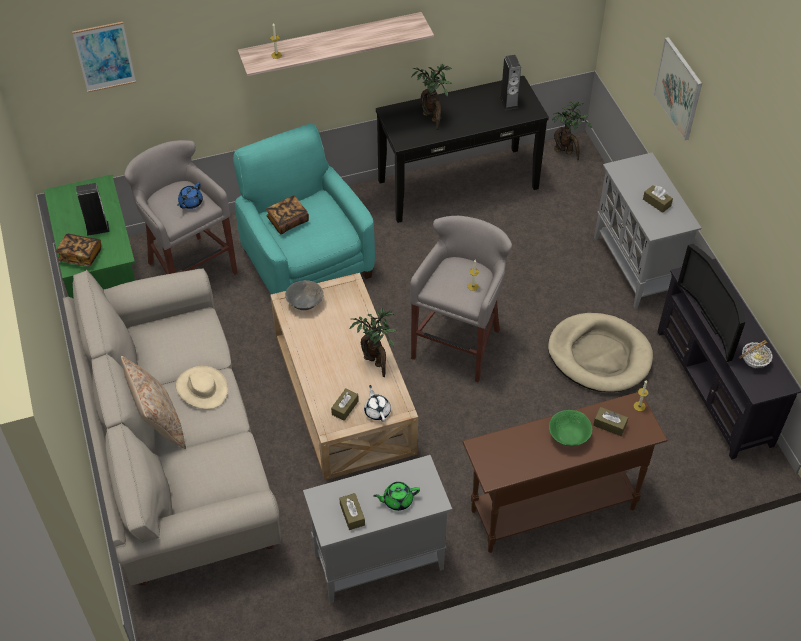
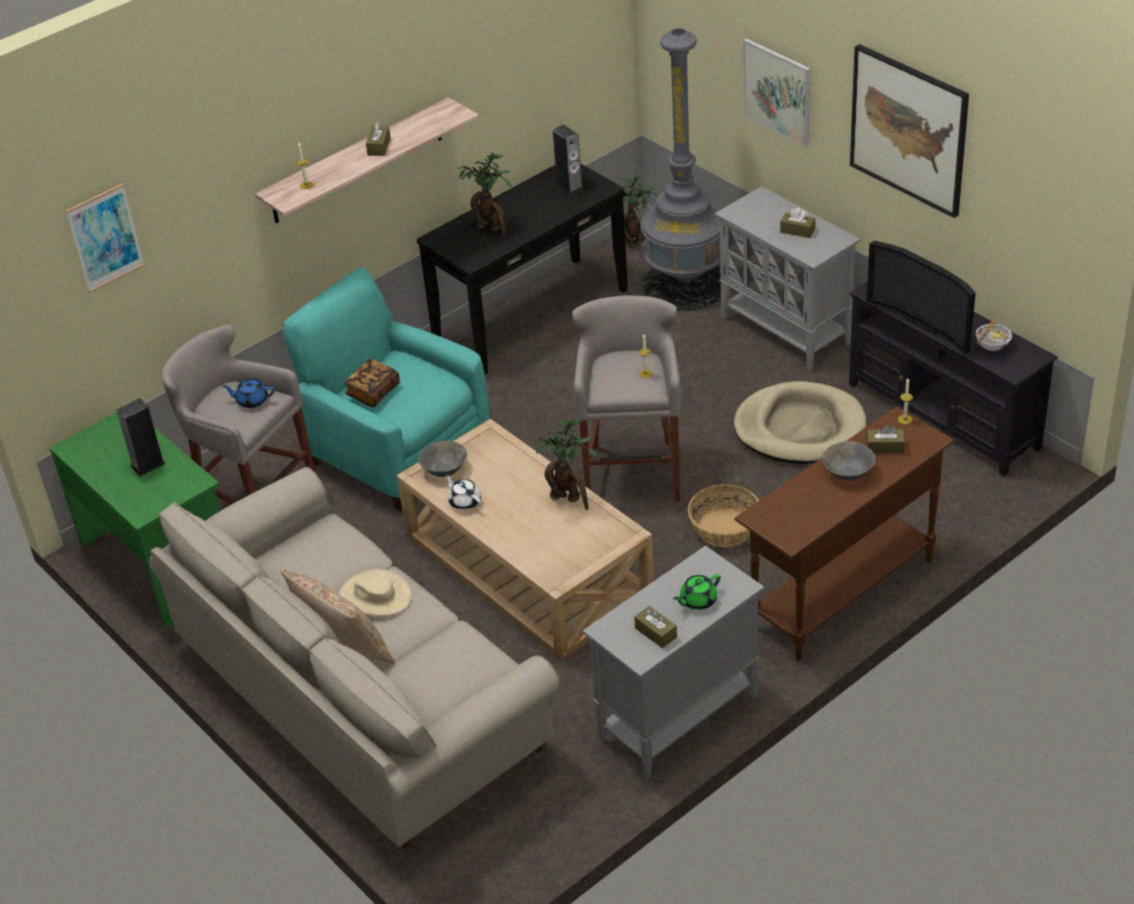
camera: 20 degrees left, 10 degrees down
(80, 256) = (145, 499): book -> none
(190, 203) = (251, 401): blue teapot -> blue teapot turned 90 degrees clockwise
(345, 408) = (561, 555): brown tissue box -> brown tissue box (379, 147)
(377, 411) = (601, 545): white teapot -> white teapot (464, 501)
(498, 418) = (725, 528): none -> basket
(569, 436) = (849, 472): green bowl -> grey bowl
(583, 199) = (685, 285): none -> grey floor lamp
(751, 166) = (909, 129): none -> picture

